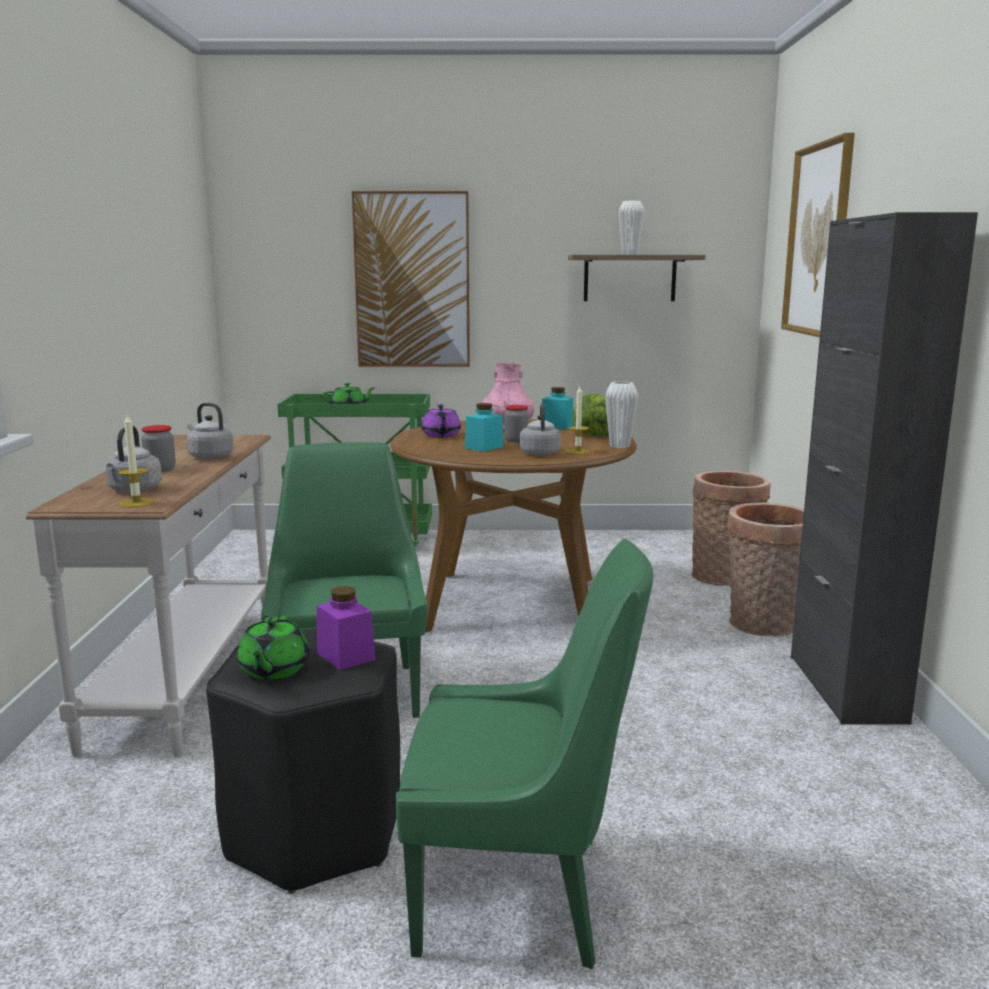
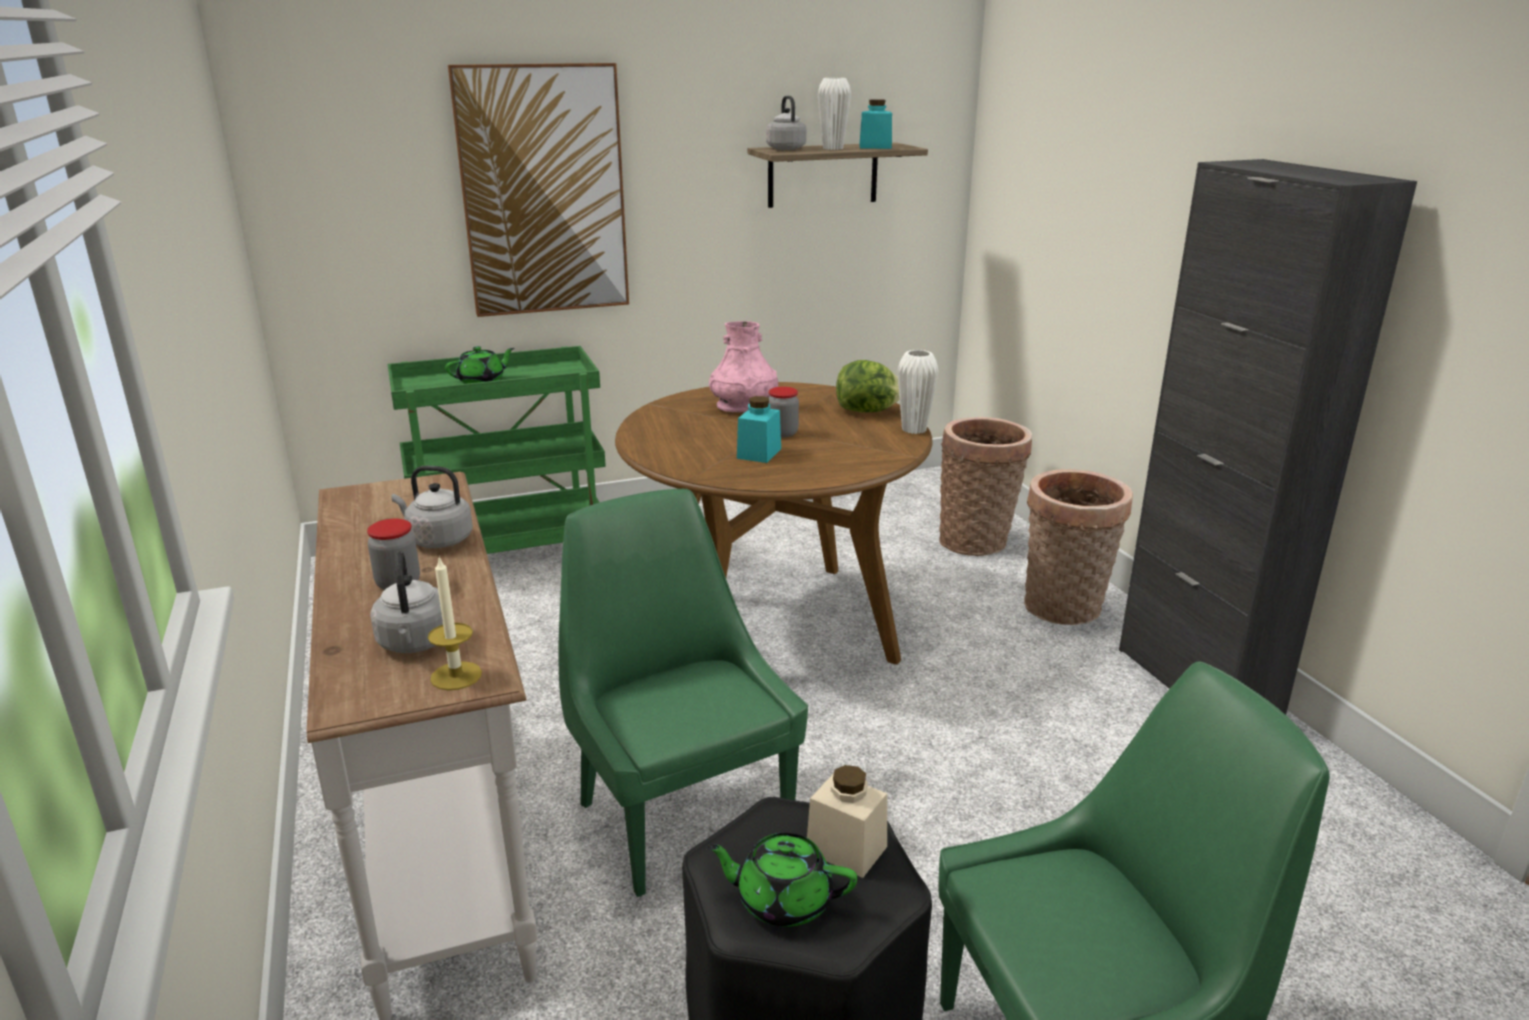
camera: 20 degrees left, 10 degrees up
(273, 670) = (782, 900): green teapot -> green teapot turned 120 degrees clockwise
(345, 656) = (846, 849): purple jar -> beige jar
(441, 435) = (677, 433): purple teapot -> none
(540, 453) = (838, 457): grey kettle -> grey kettle (785, 148)
(557, 426) = (799, 396): turquoise jar -> turquoise jar (875, 147)
(578, 451) = (879, 448): candle -> none
(818, 240) = (1089, 144): picture -> none

